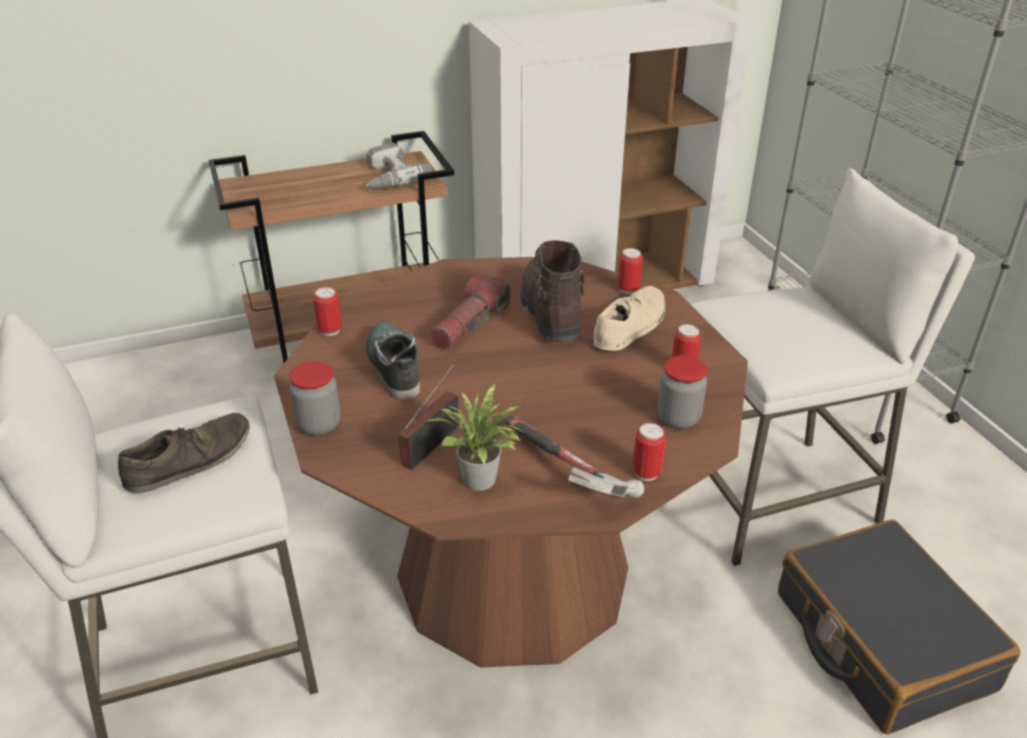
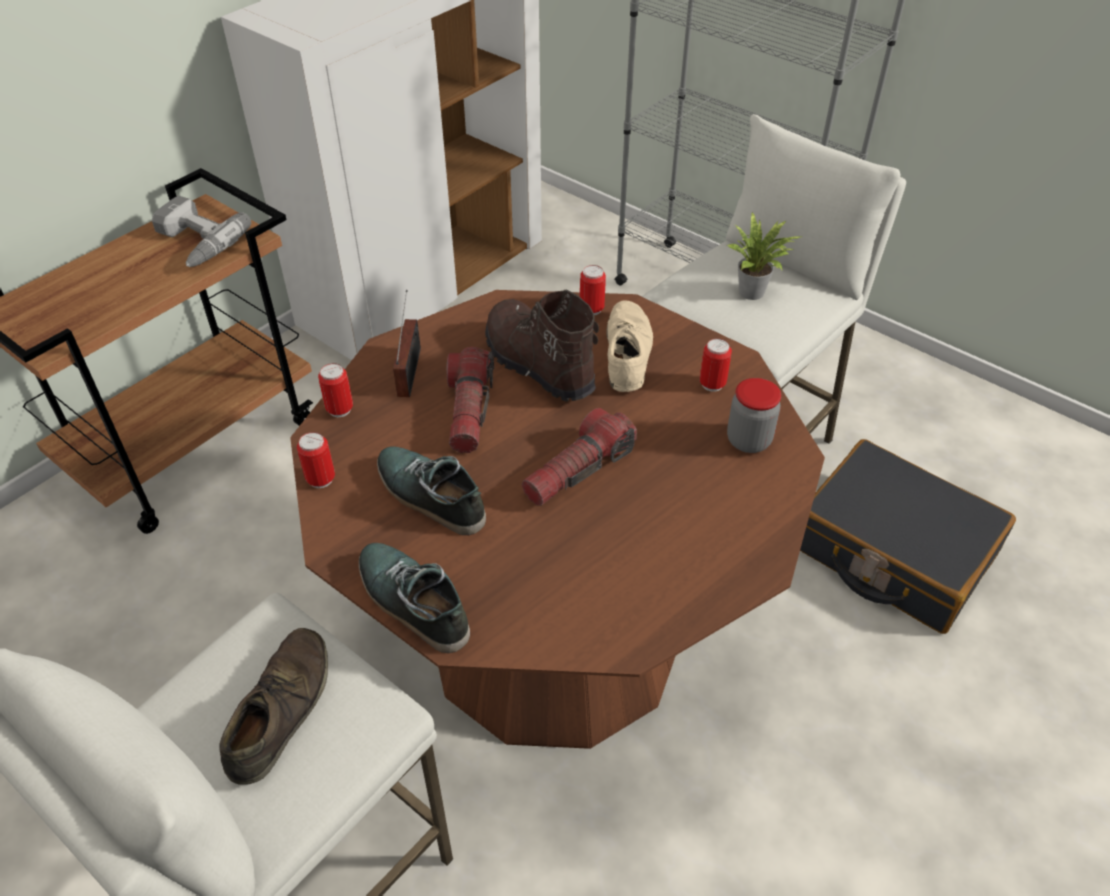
camera: 30 degrees left, 10 degrees up
(319, 424) = (412, 602): jar -> shoe
(434, 443) = (550, 569): radio -> radio (411, 369)
(481, 482) = (632, 592): potted plant -> potted plant (755, 293)
(517, 389) = (578, 470): none -> flashlight
(565, 473) = (699, 546): hammer -> none
(646, 473) = (767, 512): can -> can (340, 409)

